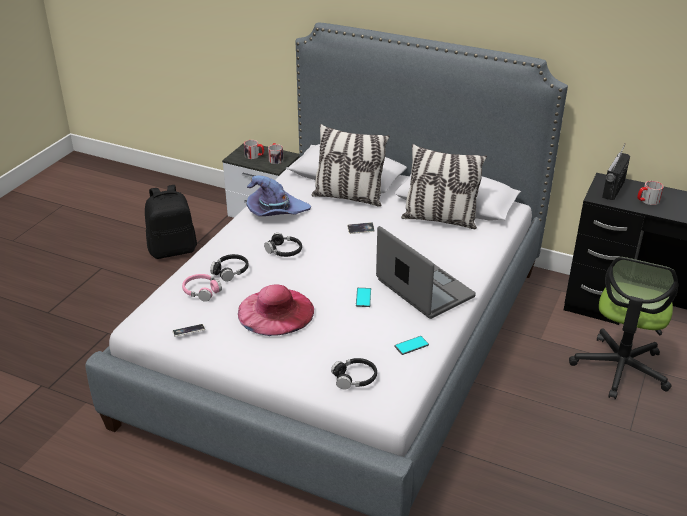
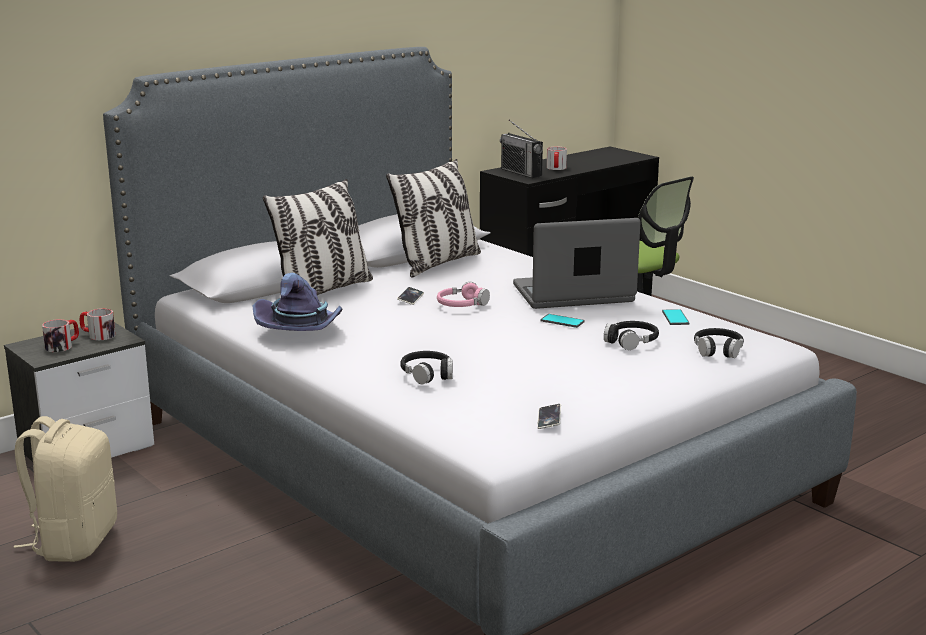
camera: 65 degrees left, 15 degrees down
(173, 250) = (74, 542): black backpack -> beige backpack
(201, 291) = (461, 396): pink headphones -> pink headphones (461, 305)
(275, 311) = (553, 363): pink hat -> none
(284, 251) = (411, 340): black headphones -> black headphones (631, 341)

